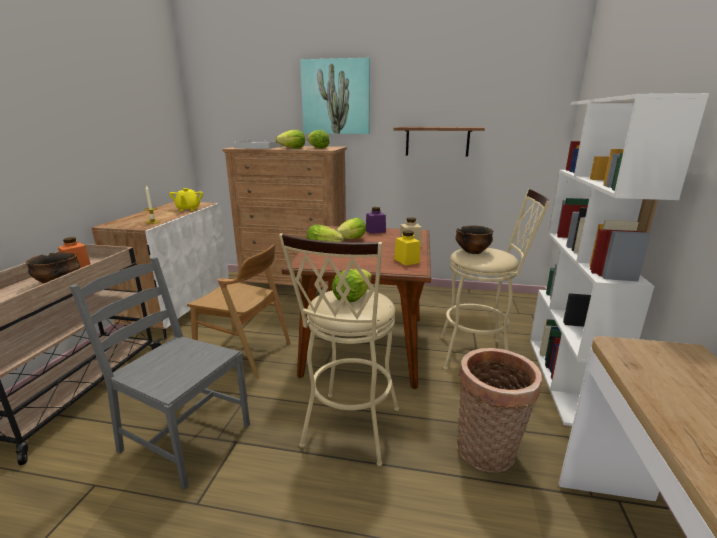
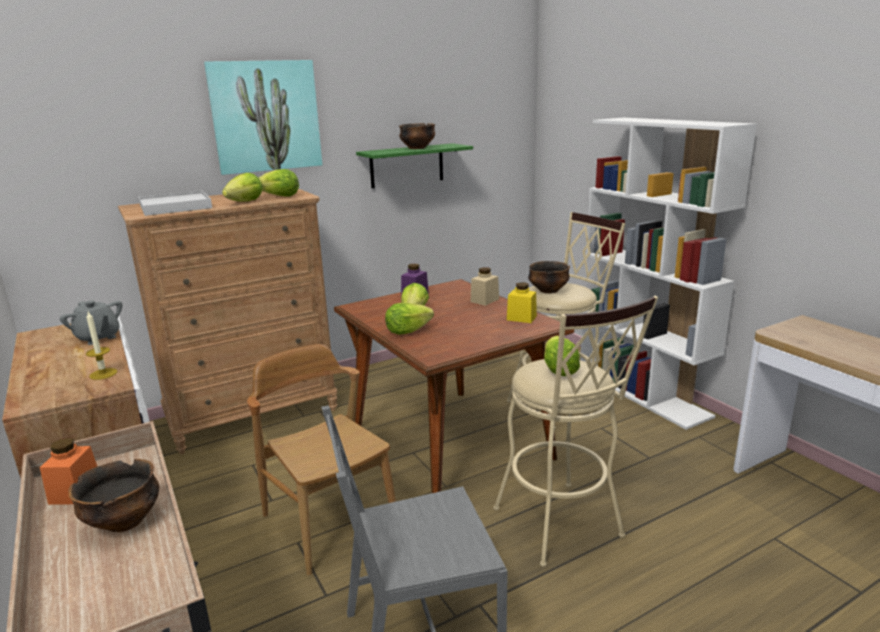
camera: 40 degrees left, 0 degrees up
(188, 209) = (98, 338): yellow teapot -> grey teapot
(244, 354) = (330, 522): brown chair -> brown chair turned 105 degrees counterclockwise
(437, 141) = (407, 165): brown shelf -> green shelf
(438, 127) = (417, 148): none -> bowl
(488, 453) = (673, 478): basket -> none

